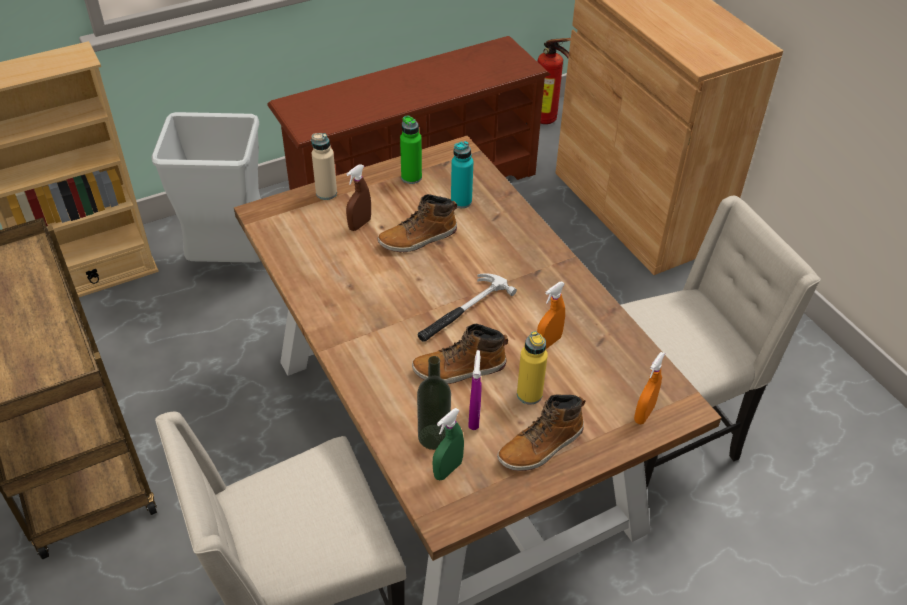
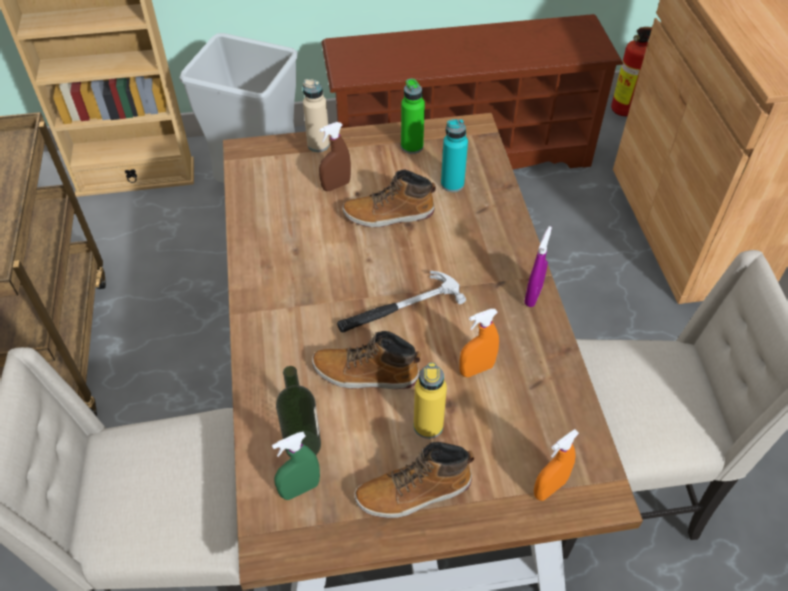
camera: 20 degrees right, 5 degrees up
(474, 418) = (355, 436): purple spray bottle -> purple spray bottle (533, 296)

